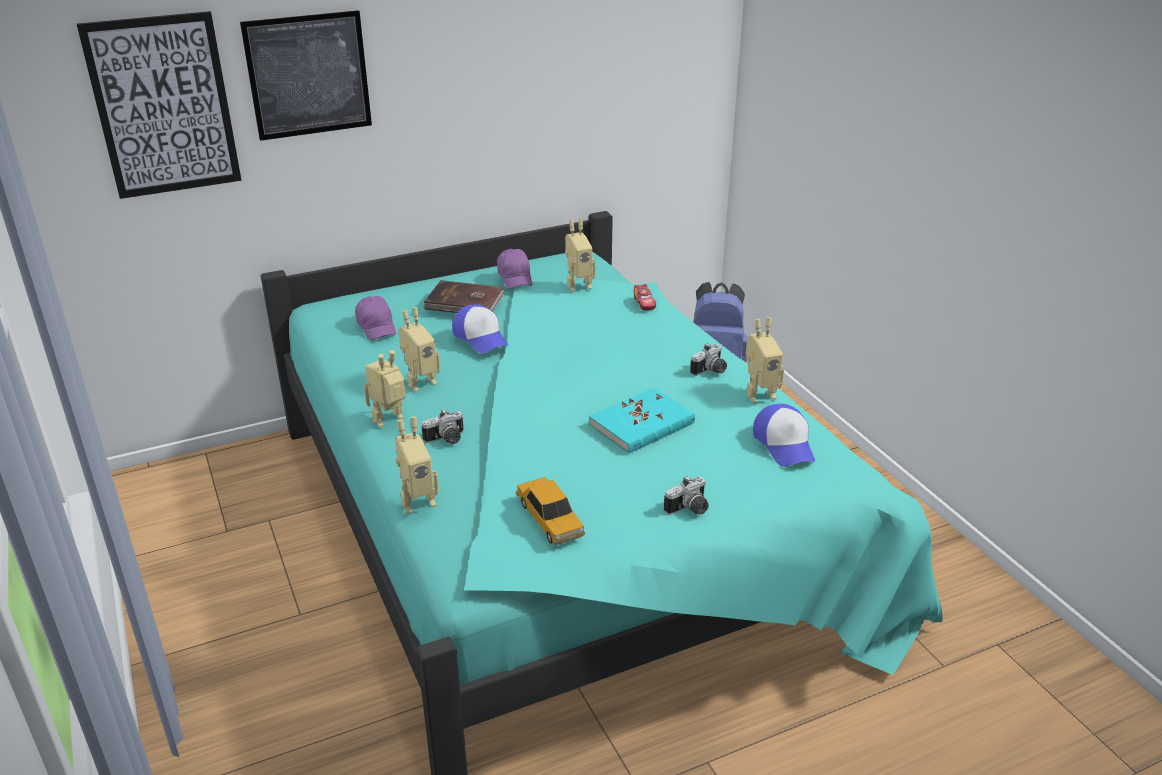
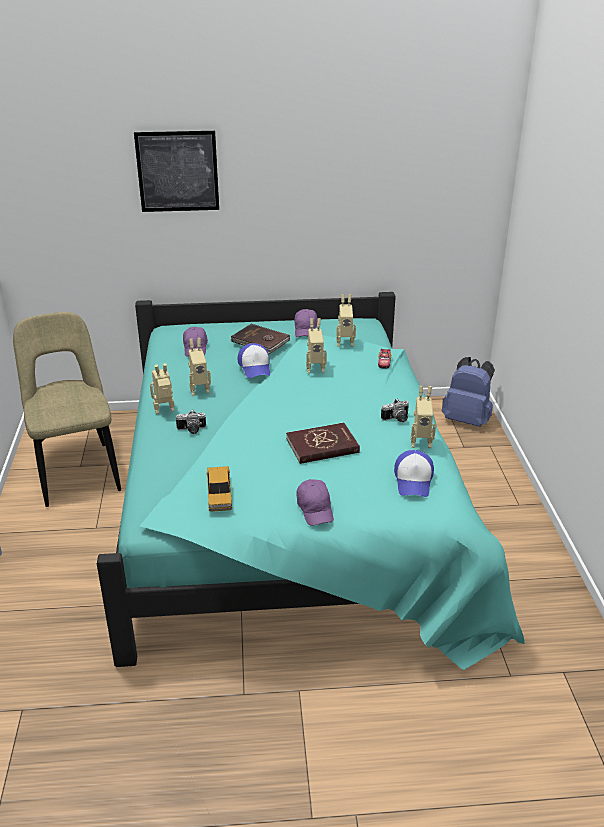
camera: 20 degrees right, 0 degrees up
(163, 106) = (81, 182): picture -> none
(226, 539) = (77, 471): none -> beige chair
(417, 501) = (148, 465): toy robot -> toy robot (315, 368)
(642, 424) = (322, 446): turquoise book -> red book
(689, 509) = (315, 509): camera -> purple cap

